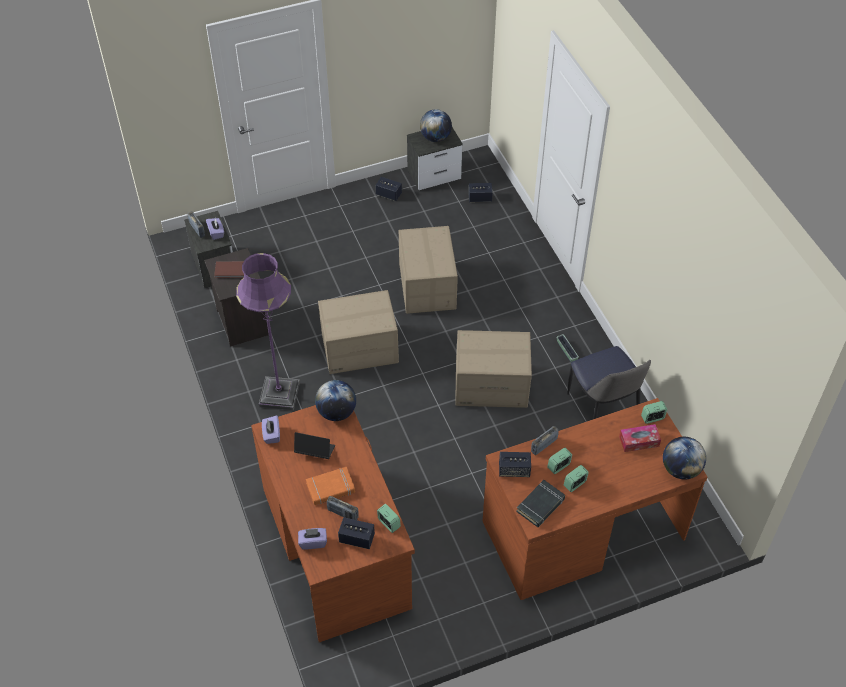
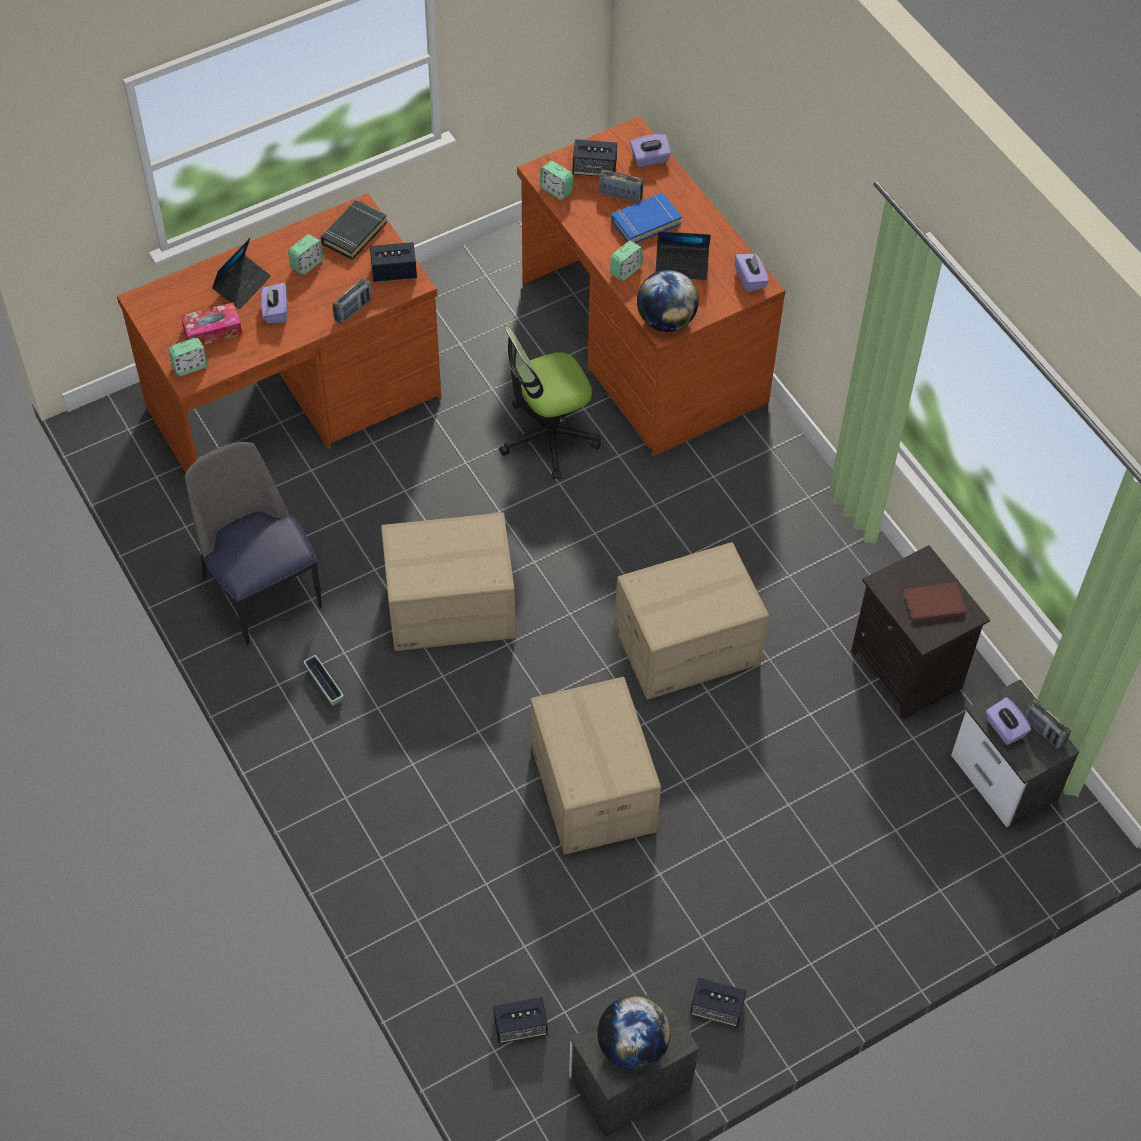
camera: 170 degrees right, 5 degrees up
(279, 394) = (795, 547): purple floor lamp -> none
(330, 488) = (645, 222): orange book -> blue book
(415, 484) = (548, 437): none -> office chair
(558, 466) = (330, 284): alarm clock -> alarm clock (625, 270)
(597, 450) = (275, 311): none -> purple tissue box
(620, 473) = (242, 285): none -> laptop
(680, 469) = (154, 300): globe -> none

